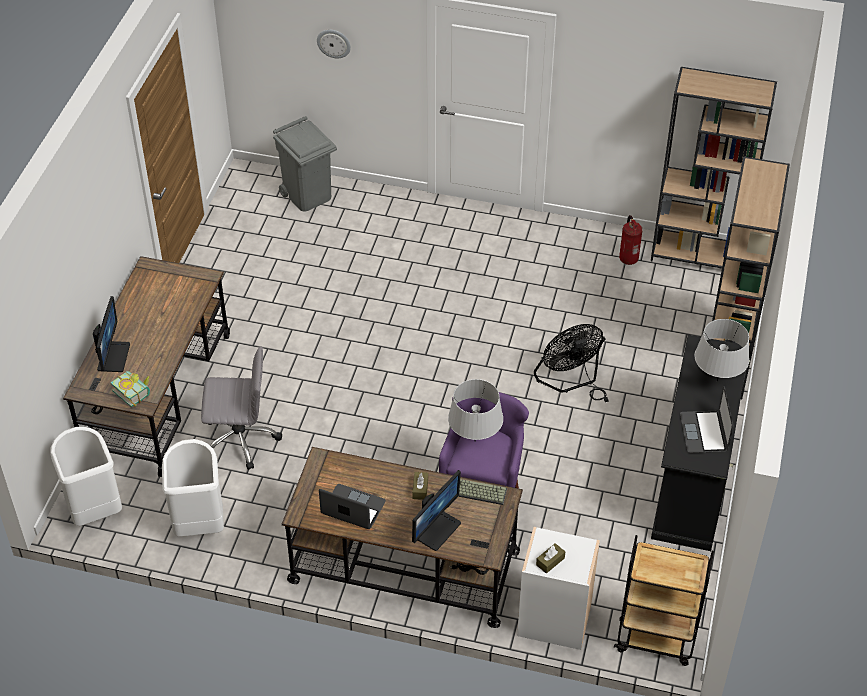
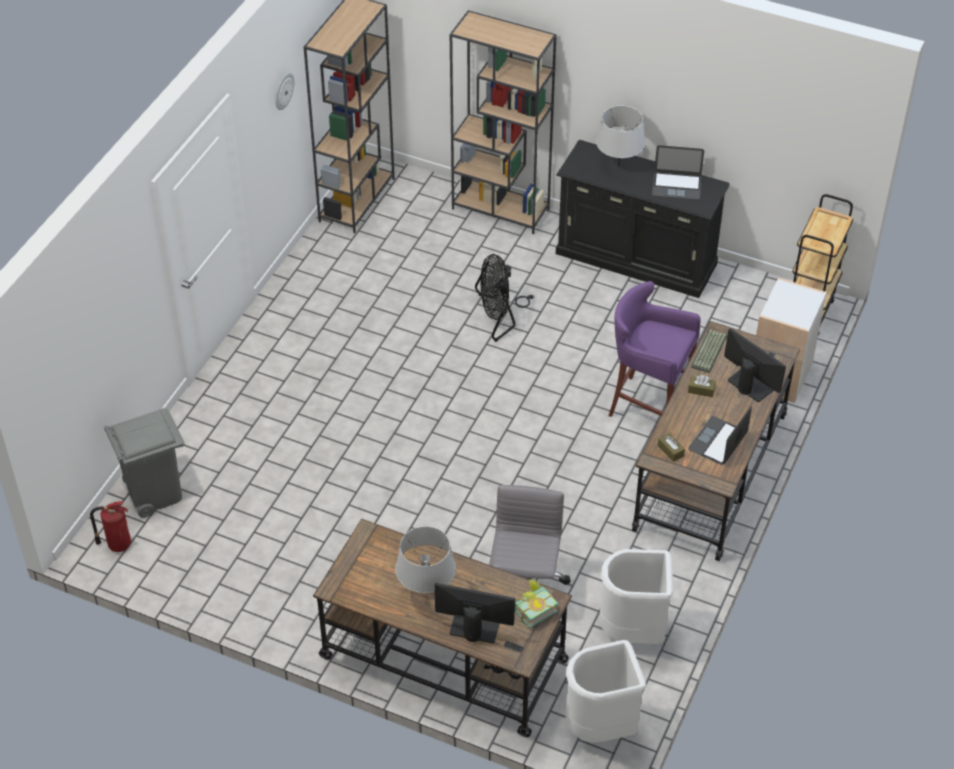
camera: 80 degrees left, 0 degrees up
(334, 43) = (104, 319): wall clock -> wall clock (283, 91)
(475, 441) = (648, 343): grey table lamp -> grey table lamp (426, 591)
(550, 561) = (799, 311): brown tissue box -> brown tissue box (670, 451)
(628, 258) = (346, 248): fire extinguisher -> fire extinguisher (117, 544)

